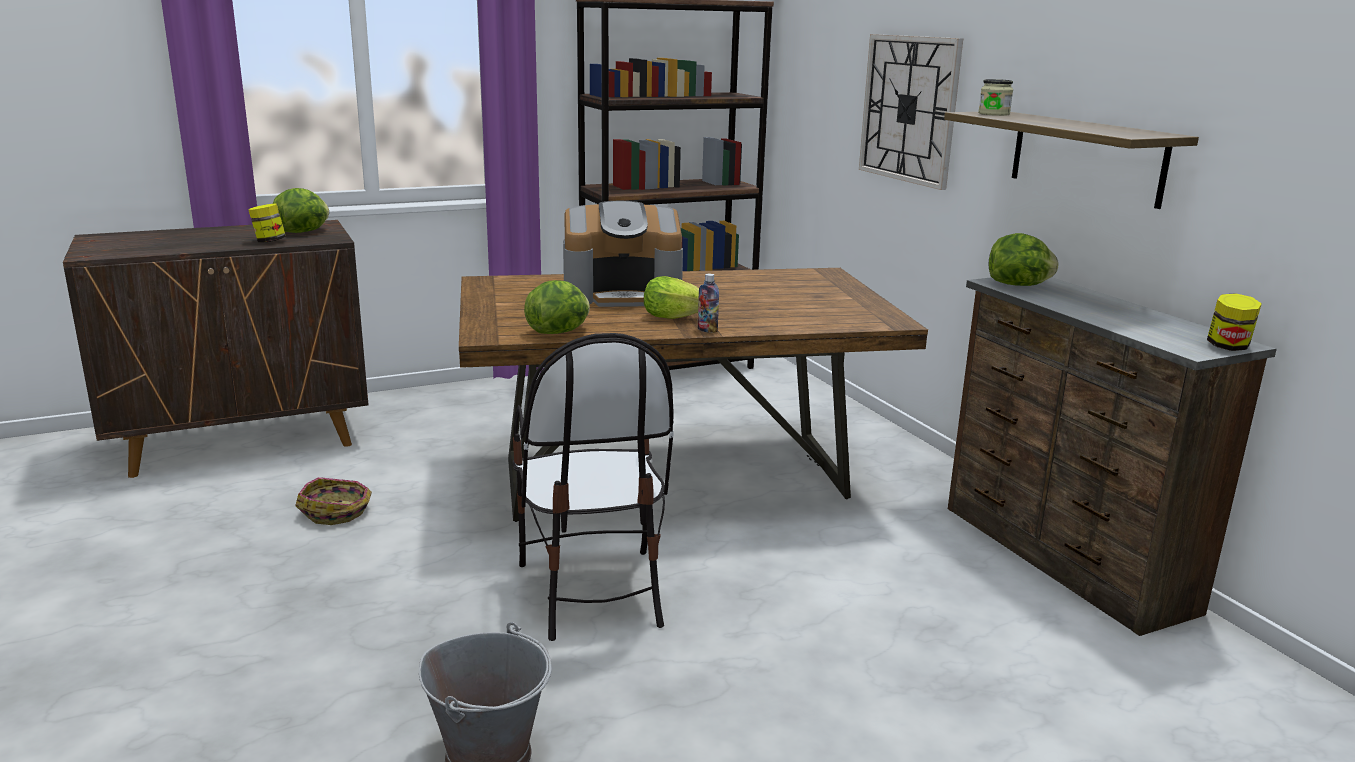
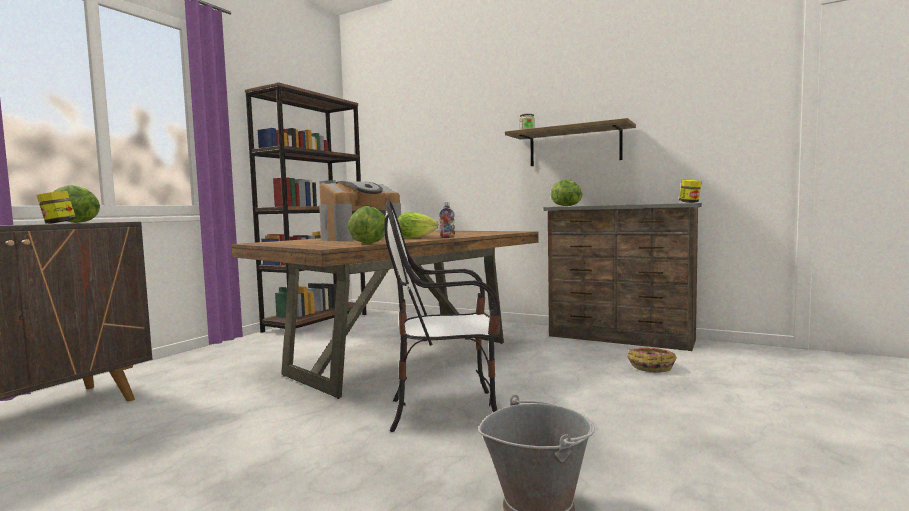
camera: 35 degrees left, 15 degrees down
(337, 512) = (182, 433): basket -> basket (651, 366)
(592, 592) = (447, 411): chair -> chair turned 135 degrees clockwise
(909, 109) = (454, 148): wall clock -> none

